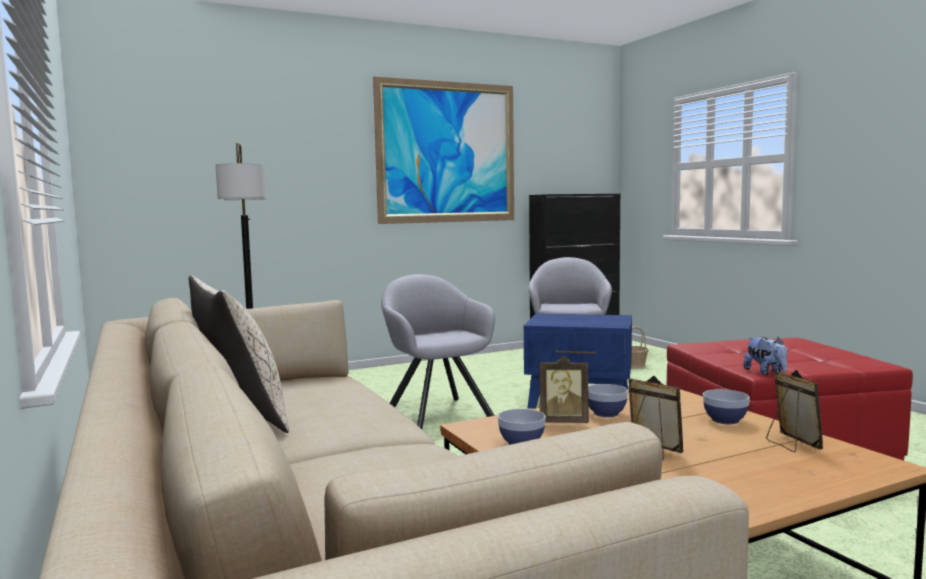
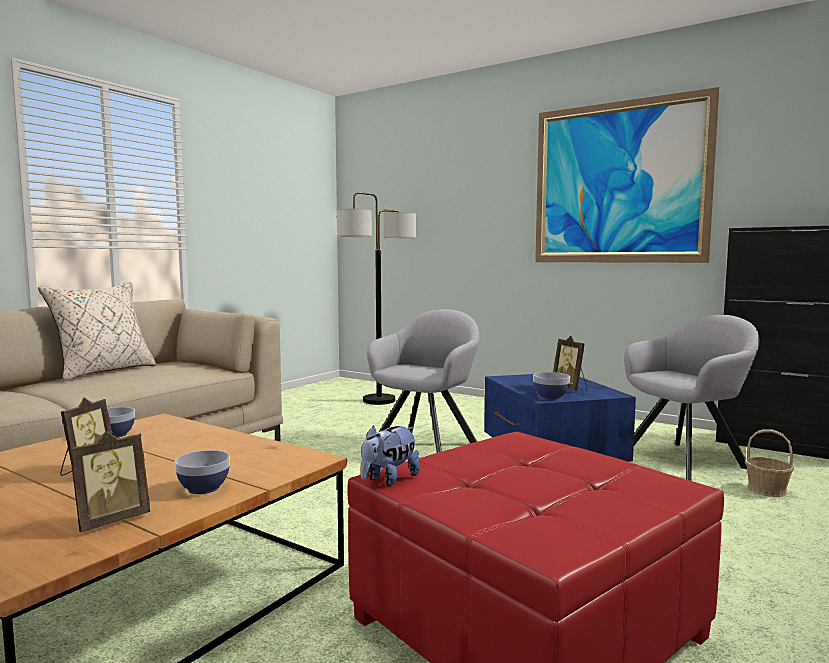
camera: 60 degrees right, 0 degrees up
(563, 422) = (178, 438): picture frame -> picture frame (570, 388)
(606, 413) = (212, 446): bowl -> bowl (550, 396)

